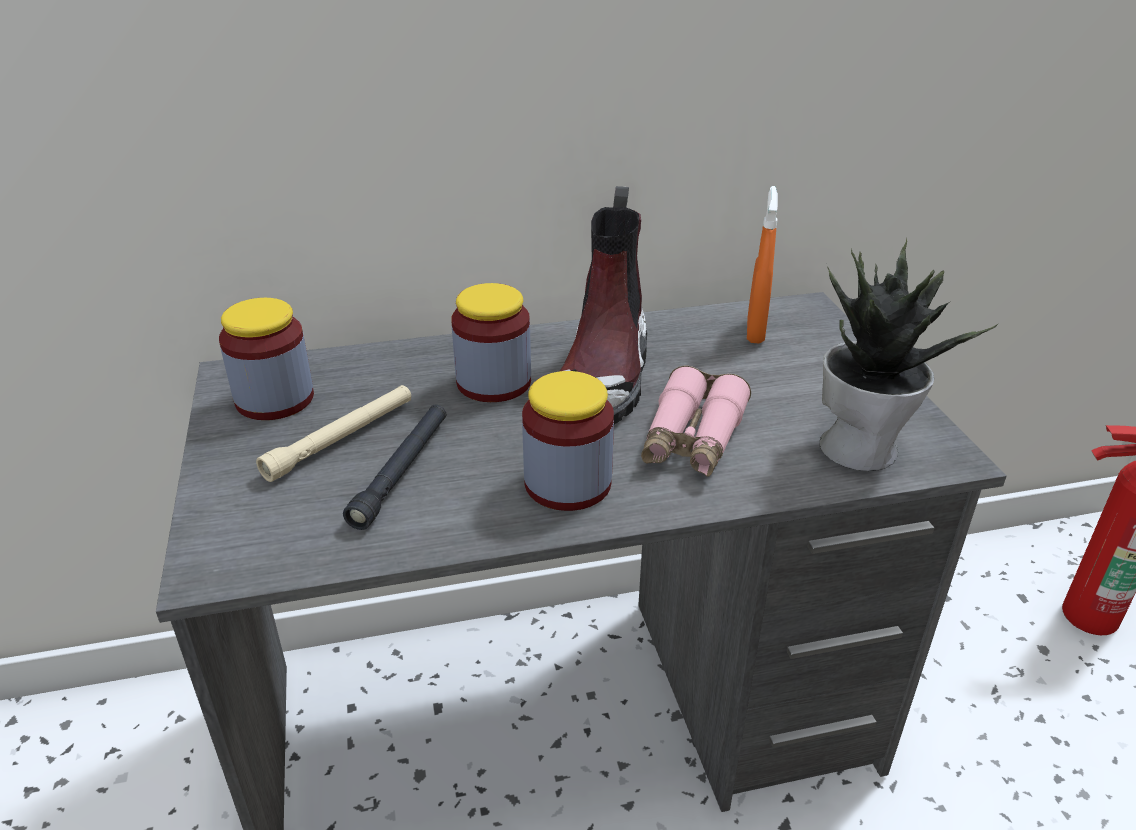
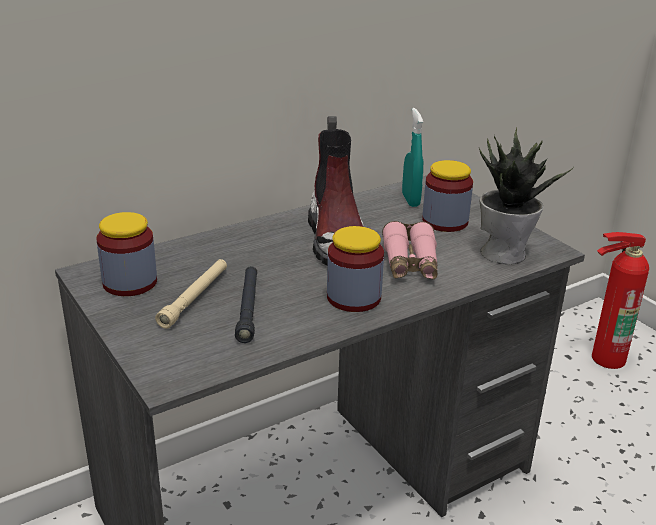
camera: 20 degrees left, 5 degrees down
(493, 382) = (269, 251): jar -> jar (445, 221)
(755, 331) = (410, 200): orange spray bottle -> turquoise spray bottle

